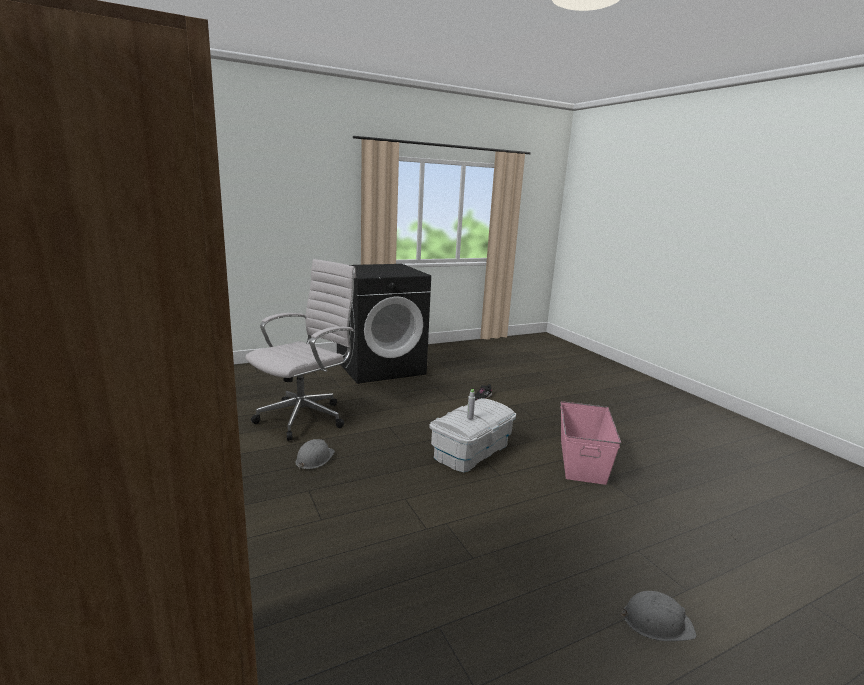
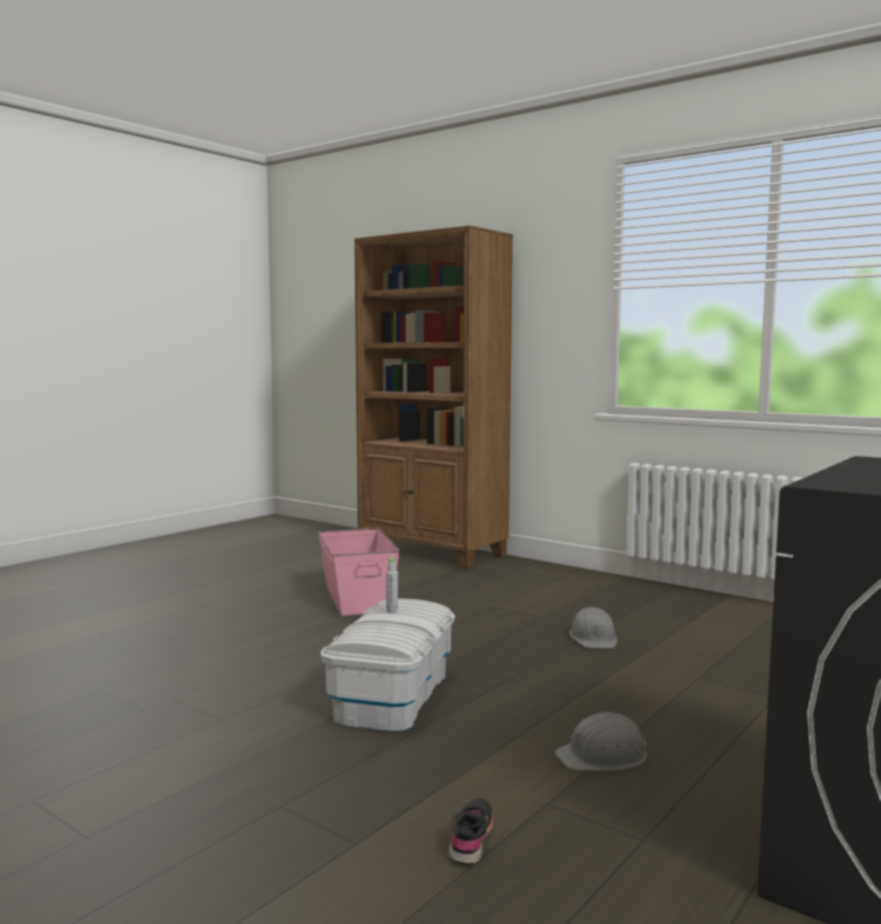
camera: 155 degrees right, 10 degrees down
(305, 417) = (727, 677): white office chair -> none
(582, 460) = (176, 730): pink storage box -> pink storage box (356, 598)
(656, 622) = (148, 615): grey hard hat -> grey hard hat (603, 756)

